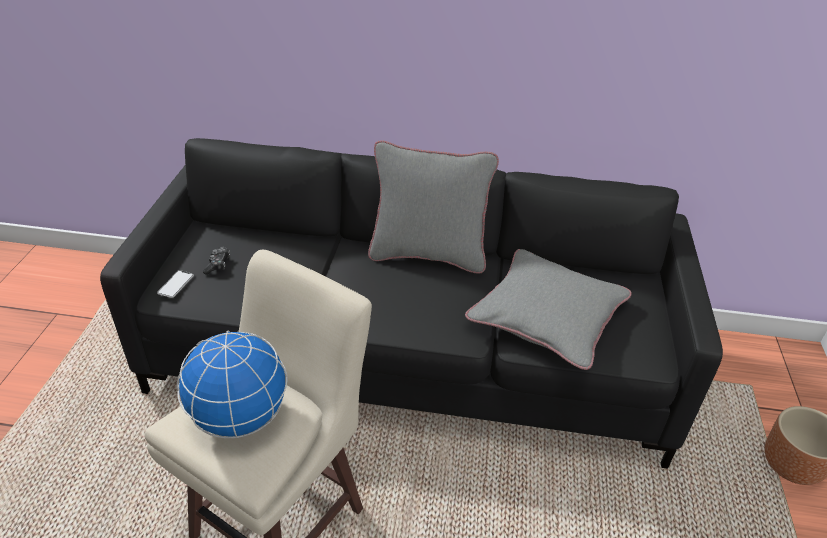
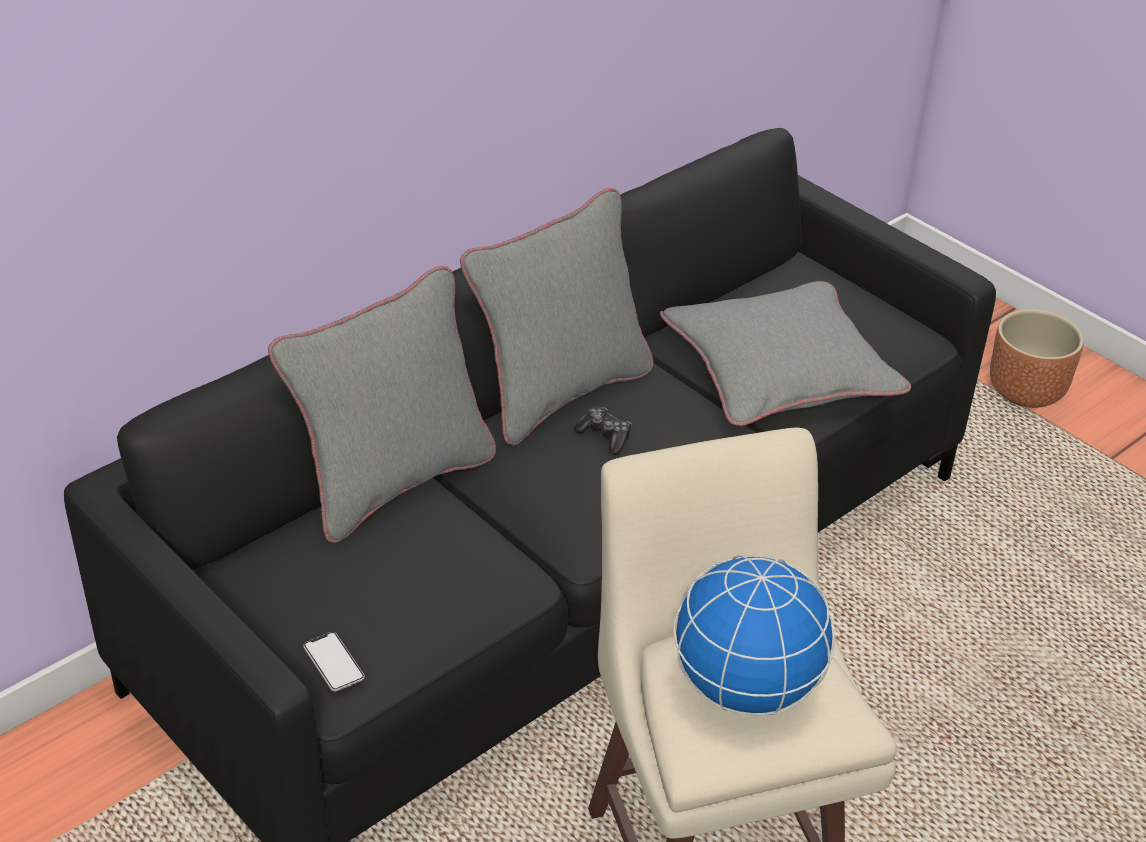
camera: 50 degrees left, 0 degrees up
(218, 264) = (339, 596): game controller -> game controller (605, 436)
(309, 241) = (393, 482): none -> grey pillow

